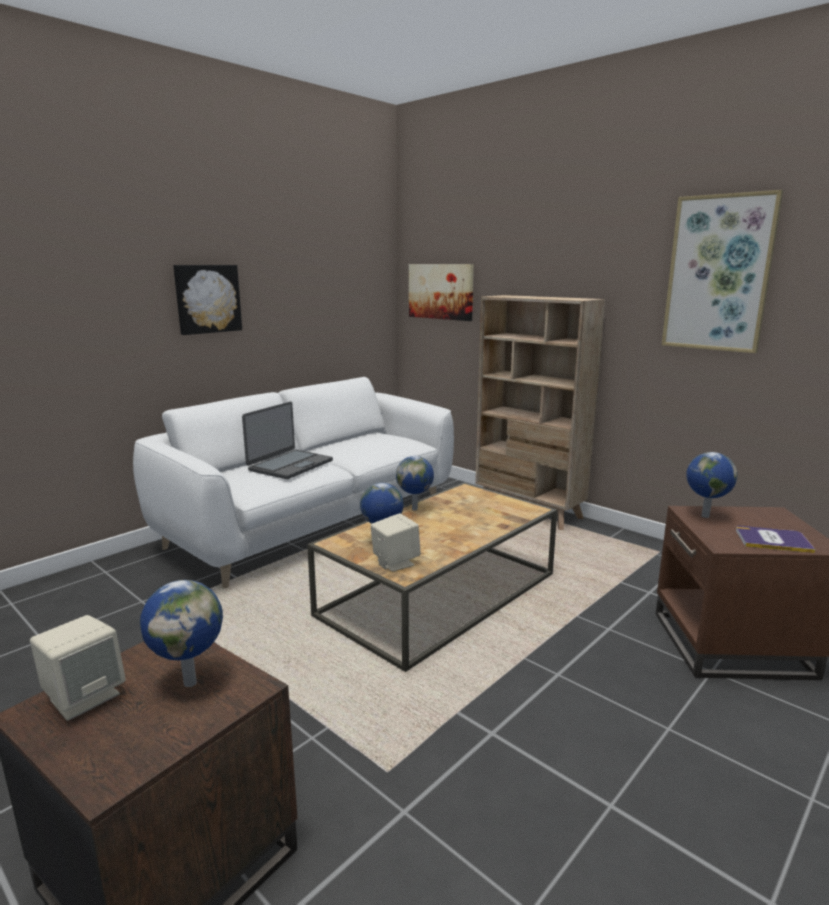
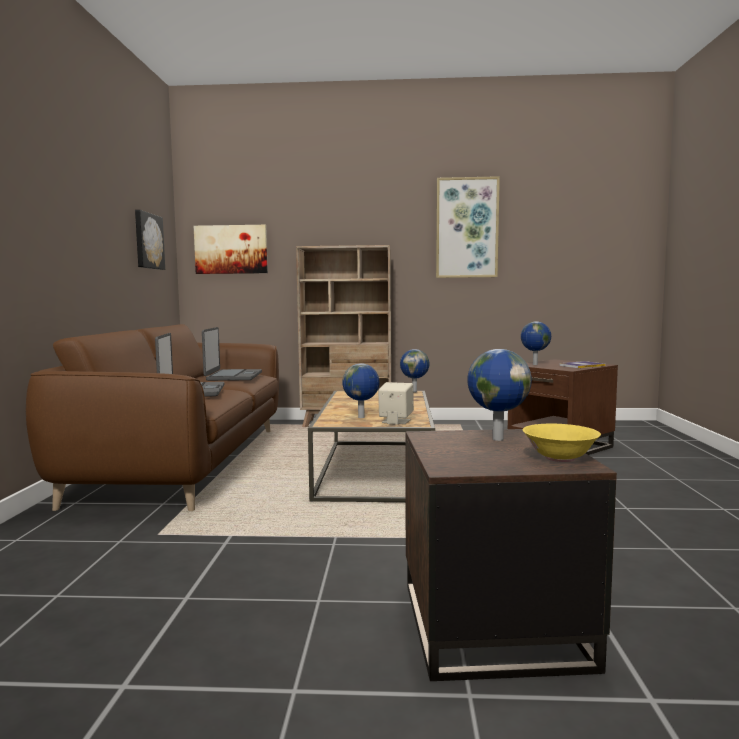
camera: 40 degrees left, 10 degrees down
(84, 697) = (459, 457): beige speaker -> none
(129, 756) = (560, 458): none -> yellow bowl
(207, 299) = (65, 227): picture -> picture (148, 241)
(312, 523) = (186, 462): white sofa -> brown sofa
(376, 444) = (233, 376): none -> laptop
(415, 509) = (337, 403): globe -> globe (414, 391)

